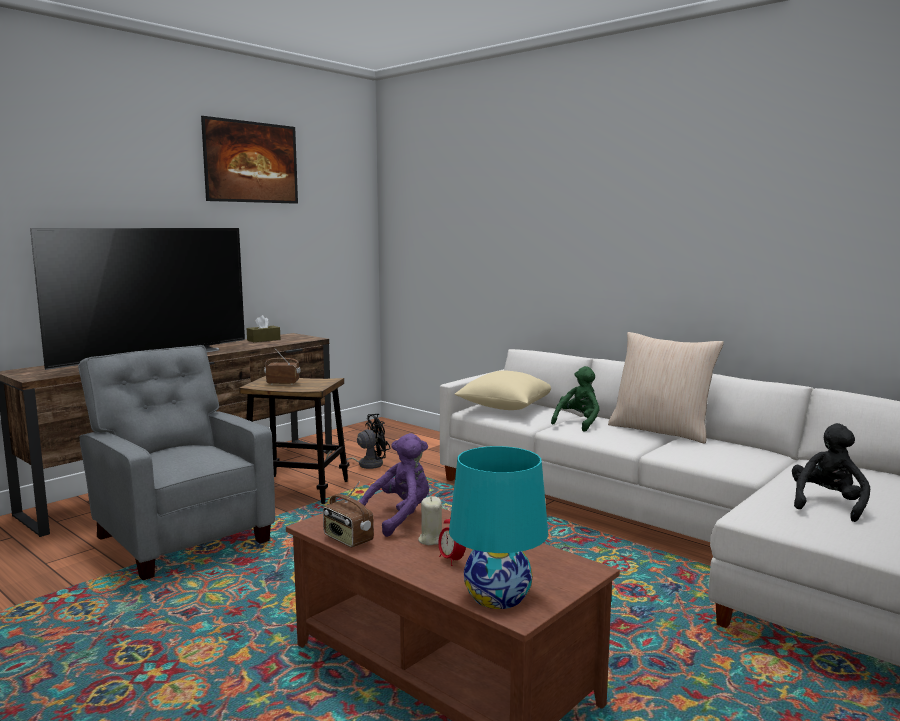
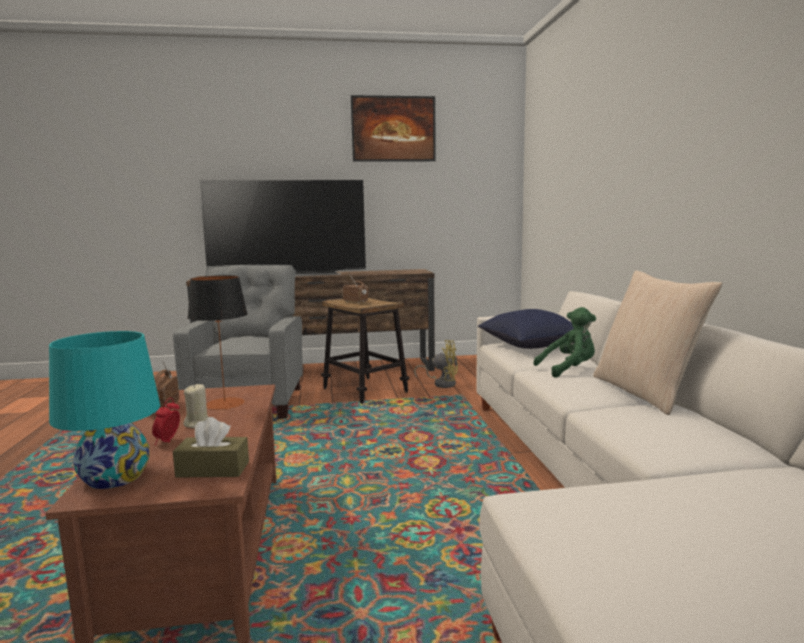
camera: 40 degrees right, 0 degrees up
(263, 340) = (388, 271): brown tissue box -> brown tissue box (213, 469)
(365, 464) = (442, 383): black fan -> yellow fan
(398, 518) = (225, 403): purple plush toy -> table lamp
(505, 407) = (530, 346): beige pillow -> blue pillow
(827, 504) = (661, 525): black plush toy -> none

